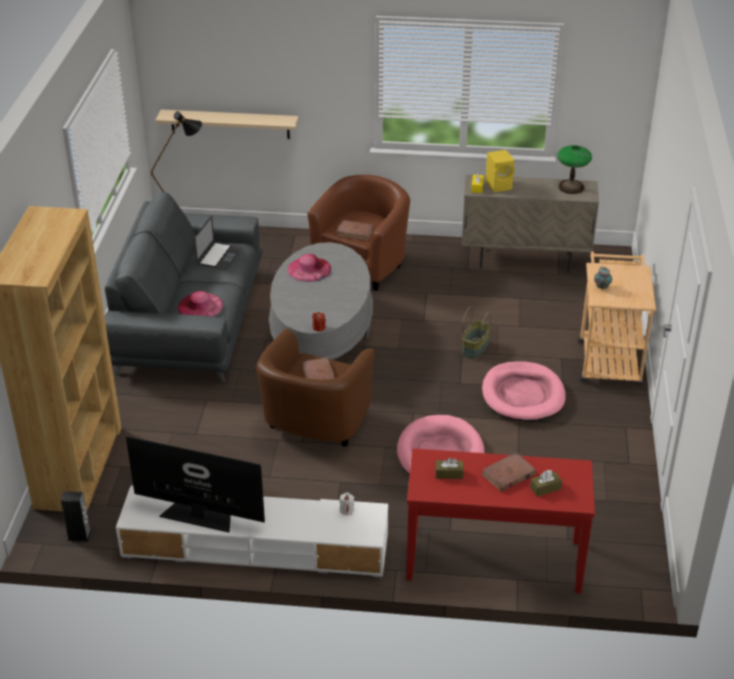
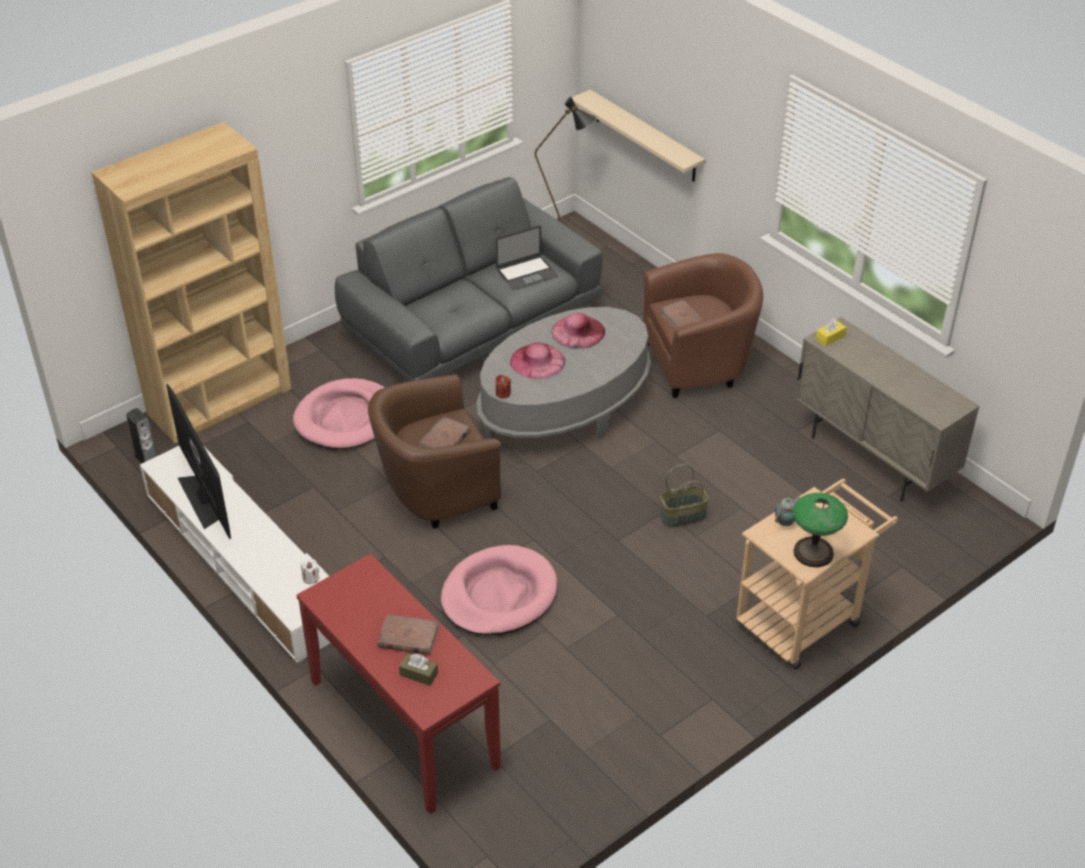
camera: 45 degrees right, 5 degrees up
(200, 306) = (443, 311): pink hat -> pink hat (537, 361)
(449, 474) = (362, 598): brown tissue box -> none
(499, 185) = (858, 349): yellow speaker -> none
(523, 395) = (659, 593): pink dog bed -> pink dog bed (346, 418)
(570, 187) = (935, 395): table lamp -> table lamp (813, 552)

